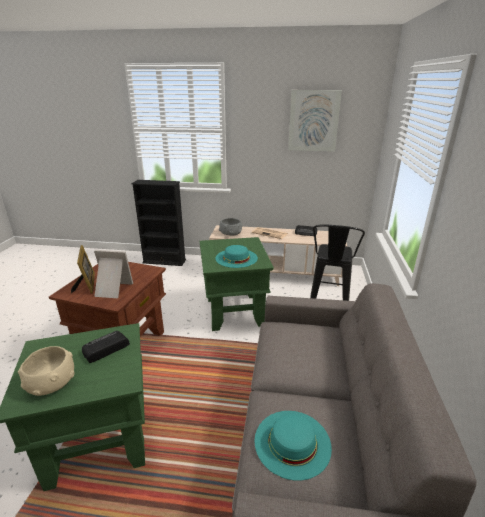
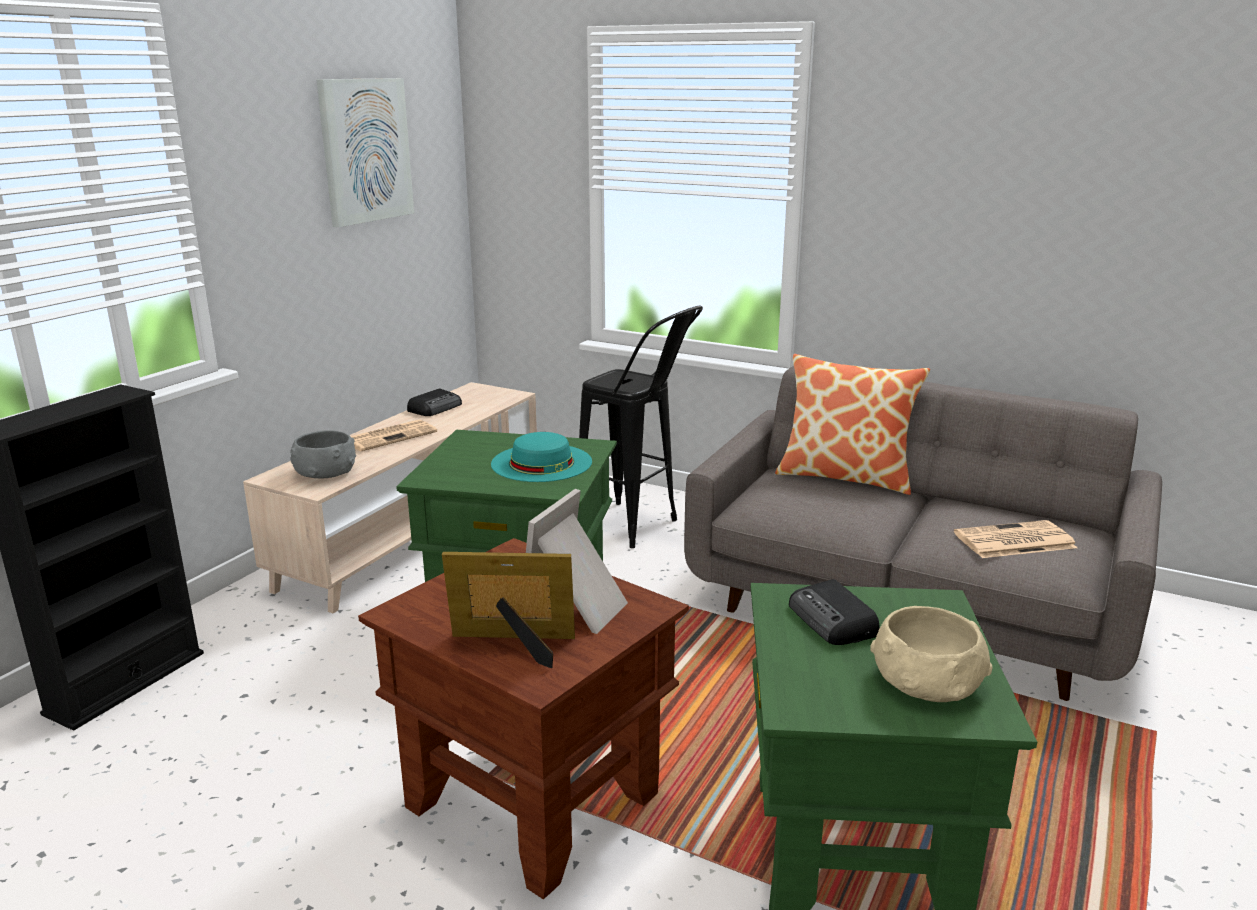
camera: 70 degrees left, 5 degrees down
(292, 442) = (1013, 541): turquoise hat -> newspaper
(343, 354) = (845, 476): none -> pillow

